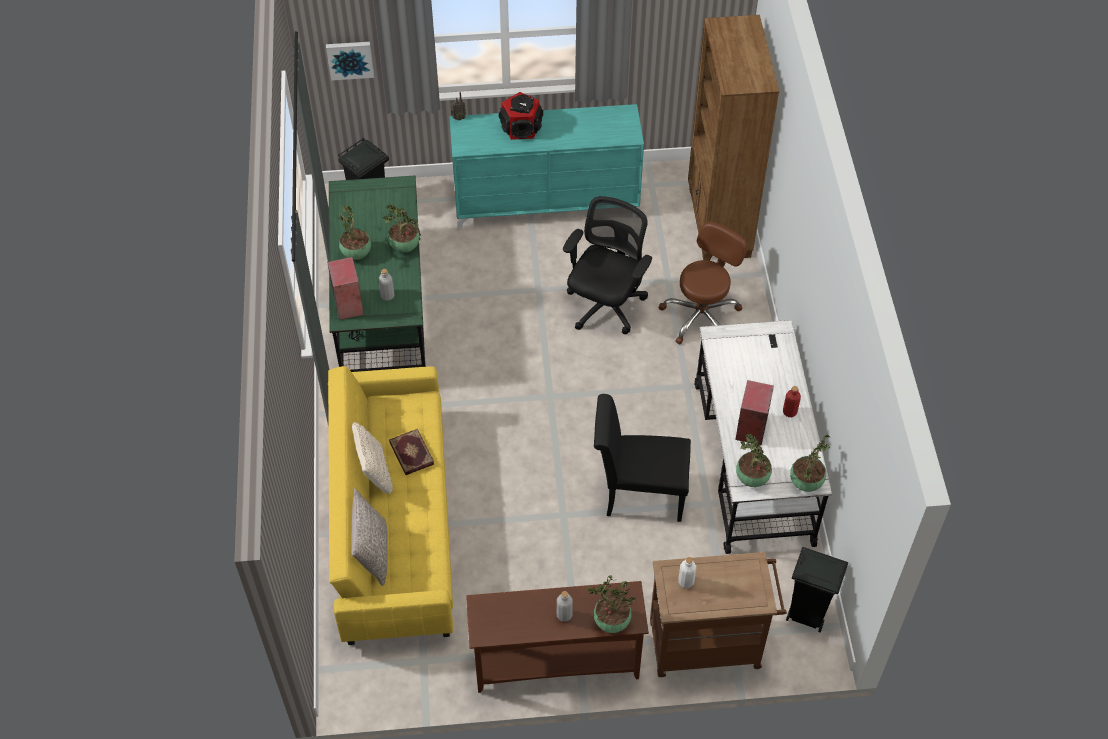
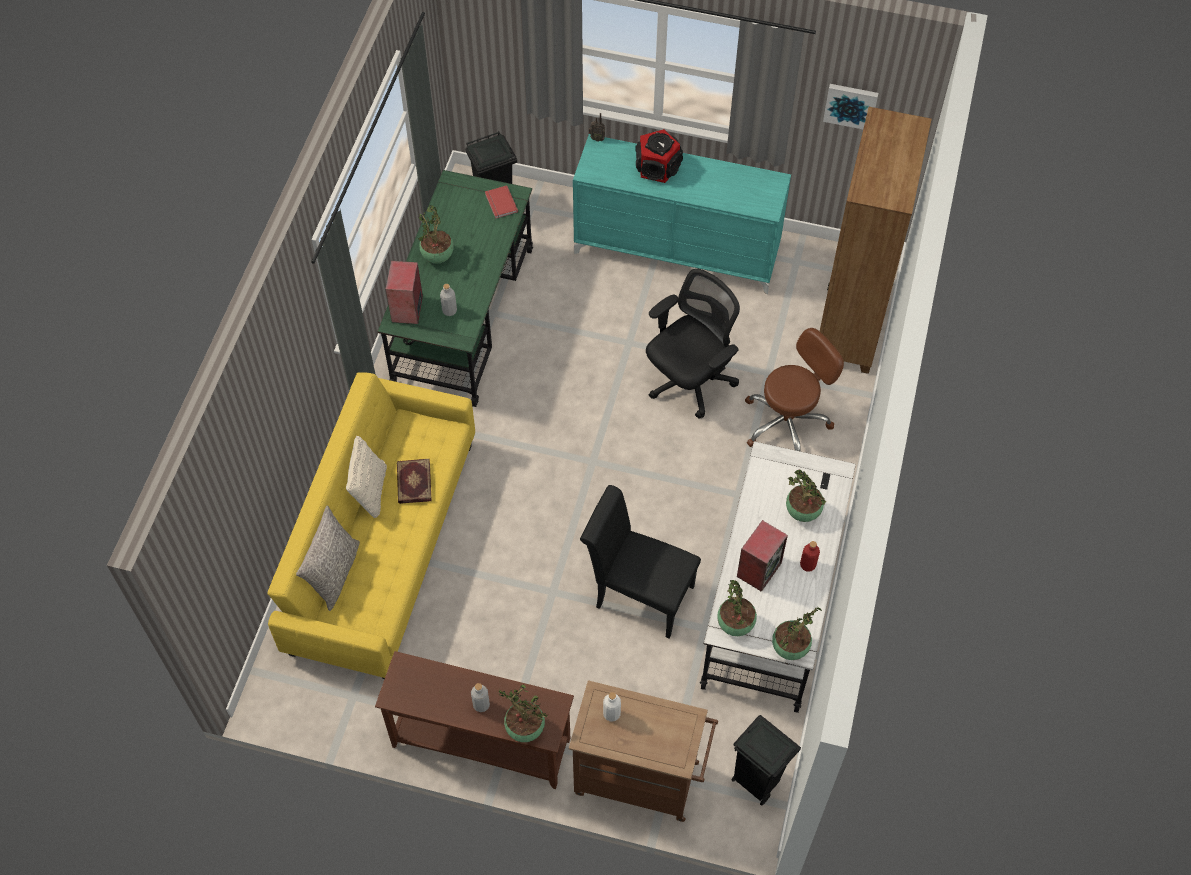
camera: 20 degrees right, 5 degrees up
(350, 59) = (496, 48): picture -> picture (850, 105)
(392, 195) = (500, 203): none -> red book
(405, 247) = (489, 263): potted plant -> potted plant (803, 512)

